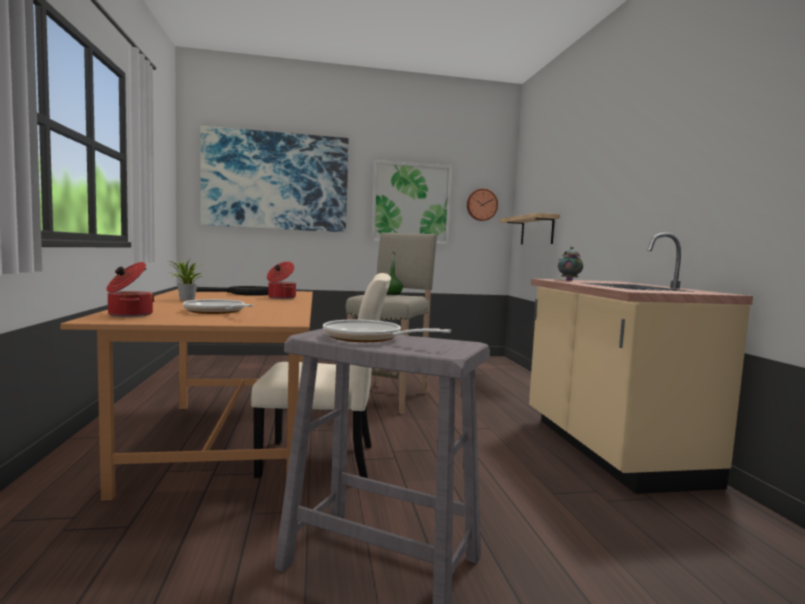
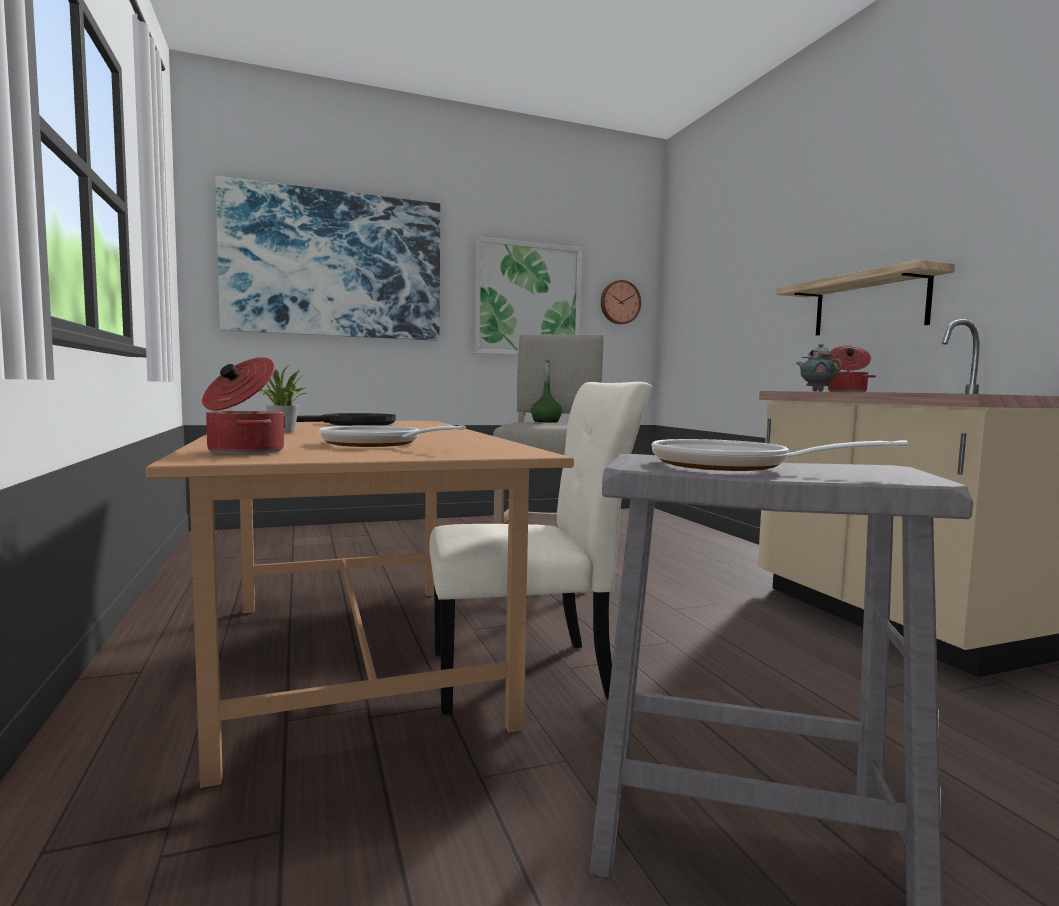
camera: 10 degrees left, 0 degrees up
(281, 298) = (418, 427): cooking pot -> cooking pot (846, 392)
(537, 230) = (704, 335): shelf -> shelf (869, 305)

